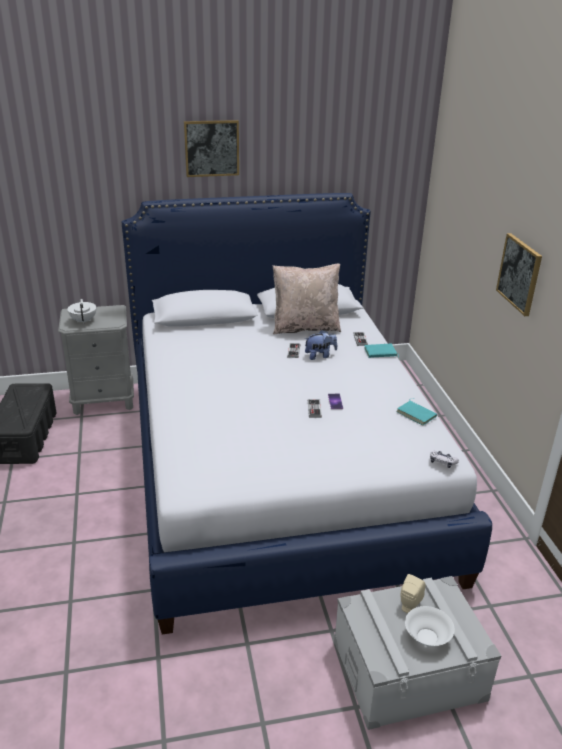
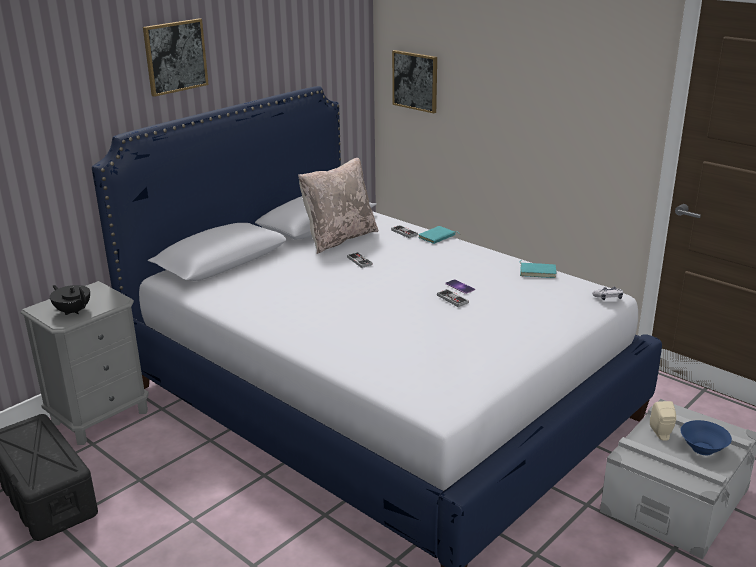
camera: 35 degrees left, 5 degrees down
(84, 321) = (73, 311): white teapot -> black teapot
(320, 355) = (389, 256): plush toy -> none
(426, 637) = (702, 449): white bowl -> blue bowl
(519, 274) = (556, 116): picture -> picture (415, 81)

